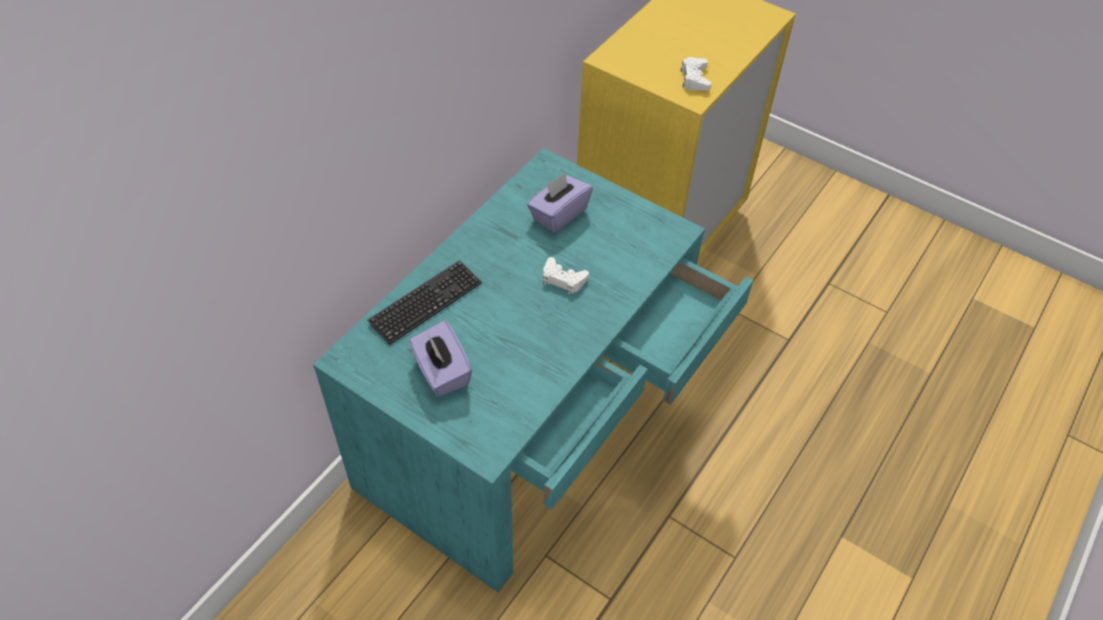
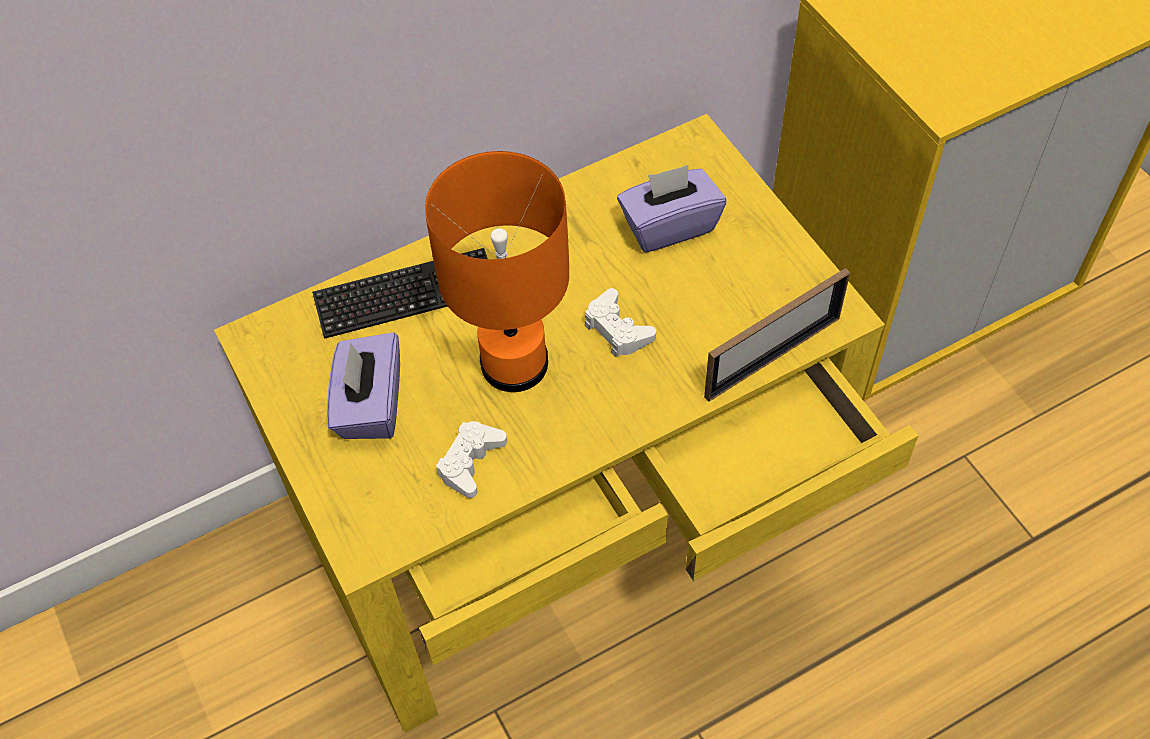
camera: 30 degrees right, 5 degrees up
(516, 319) = (515, 365): none -> orange table lamp
(539, 429) = (579, 526): turquoise desk -> yellow desk
(657, 265) = (772, 357): none -> picture frame
(694, 78) = (966, 74): white game controller -> white game controller (470, 462)

